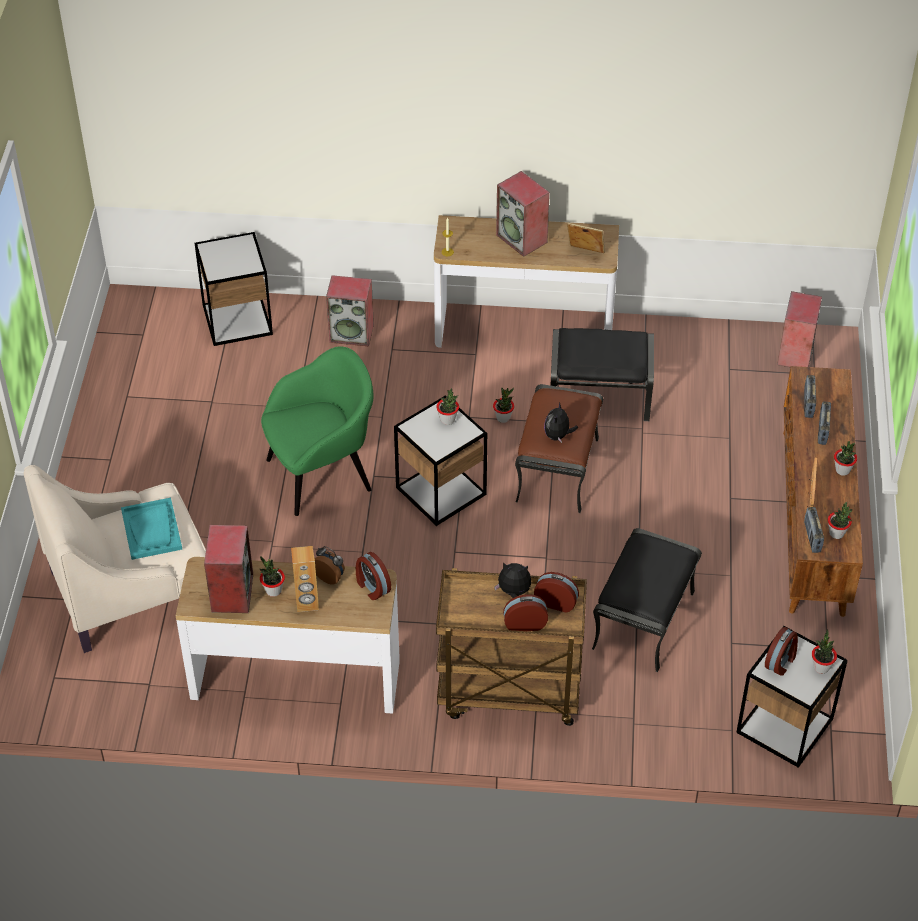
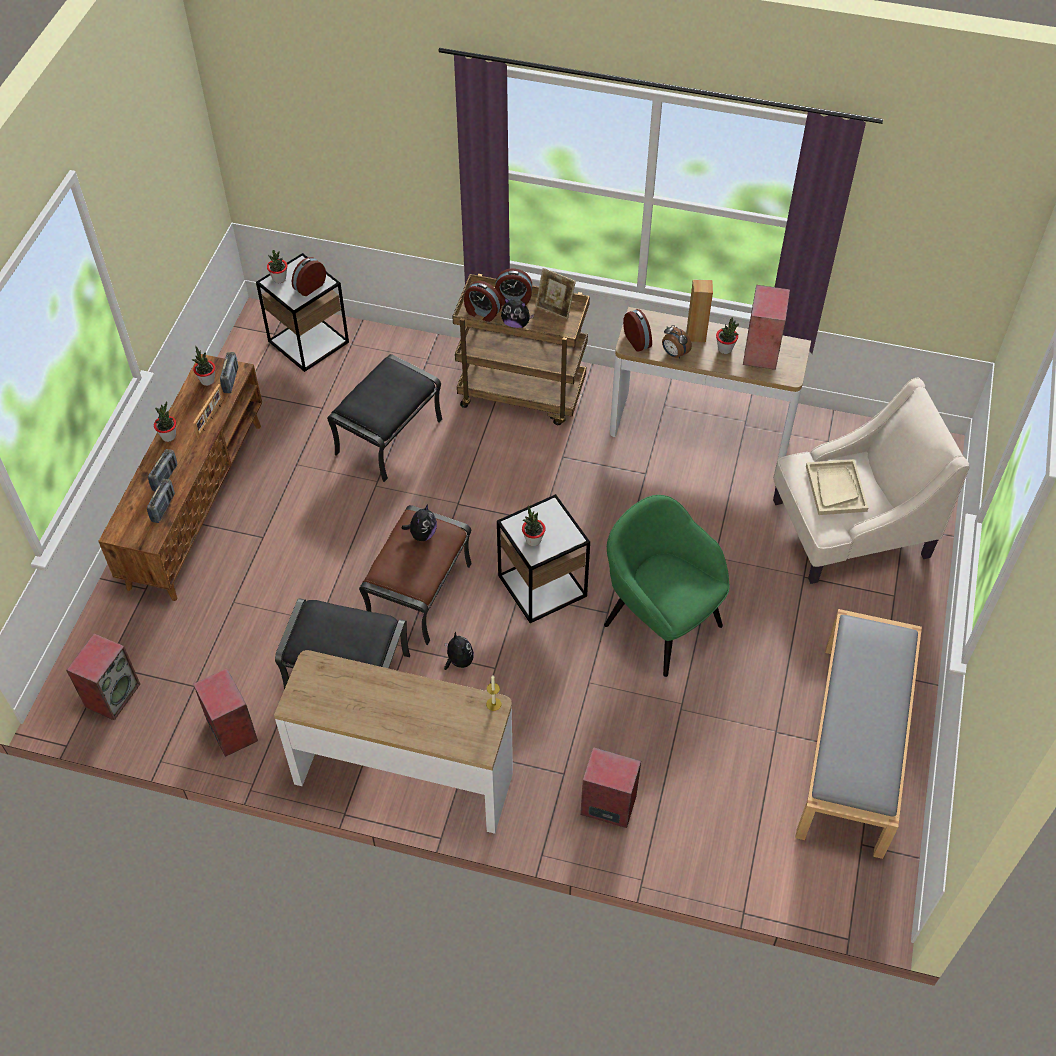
camera: 170 degrees left, 5 degrees up
(143, 398) = (854, 748): none -> grey bench
(152, 530) = (835, 488): turquoise tray -> beige tray
(237, 319) = (745, 849): side table -> none
(321, 473) = (660, 623): green armchair -> green armchair turned 60 degrees clockwise
(503, 418) = (458, 661): potted plant -> plush toy
(522, 239) = (397, 710): speaker -> speaker (231, 730)
(585, 253) = (330, 676): picture frame -> picture frame (555, 308)

